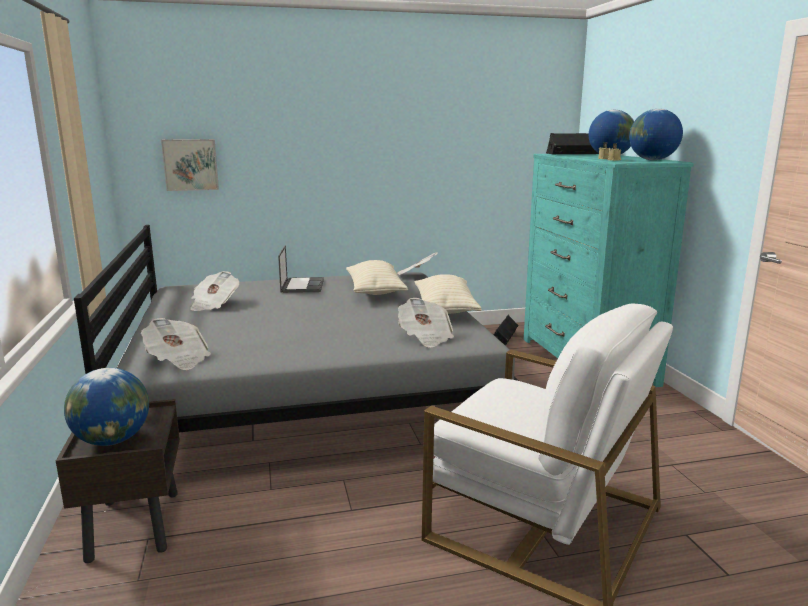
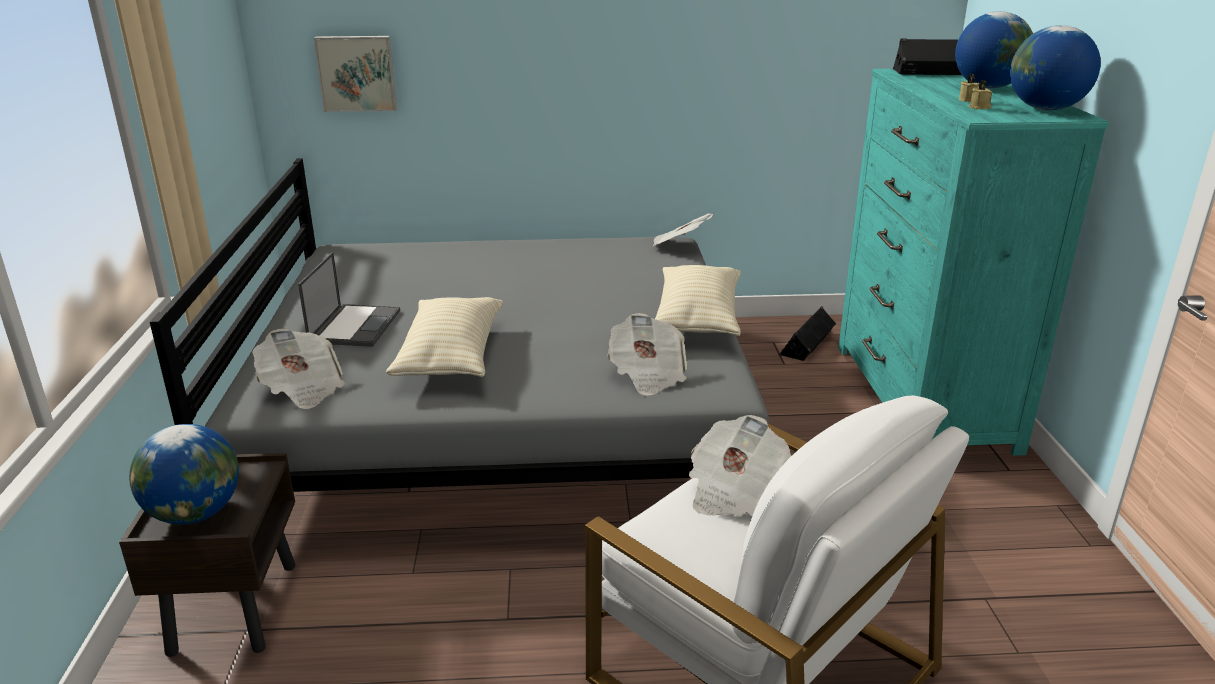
camera: 10 degrees right, 10 degrees up
(214, 304) = (377, 287): newspaper -> newspaper (733, 491)
(302, 285) = (509, 256): laptop -> laptop (355, 326)
(375, 291) = (608, 275): beige pillow -> beige pillow (451, 356)

